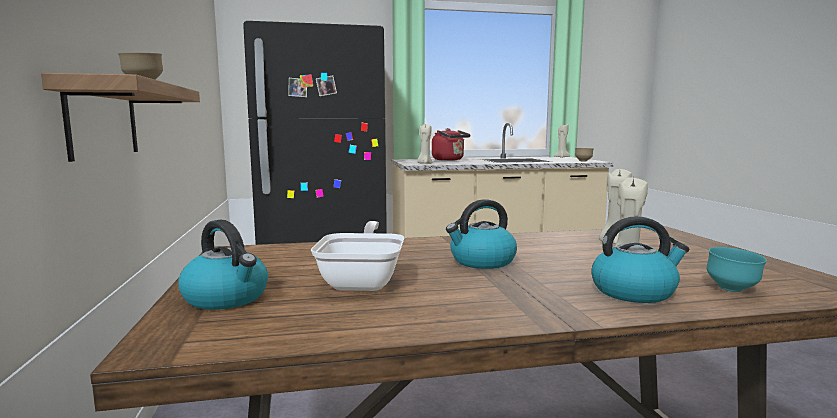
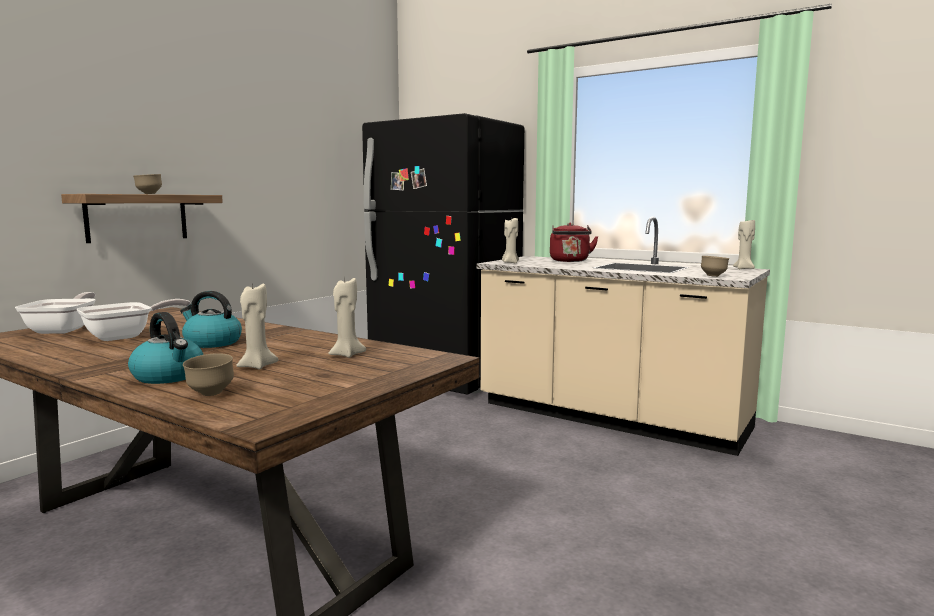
camera: 45 degrees right, 0 degrees up
(227, 298) = (65, 329): kettle -> frying pan
(732, 290) = (210, 394): turquoise bowl -> brown bowl

